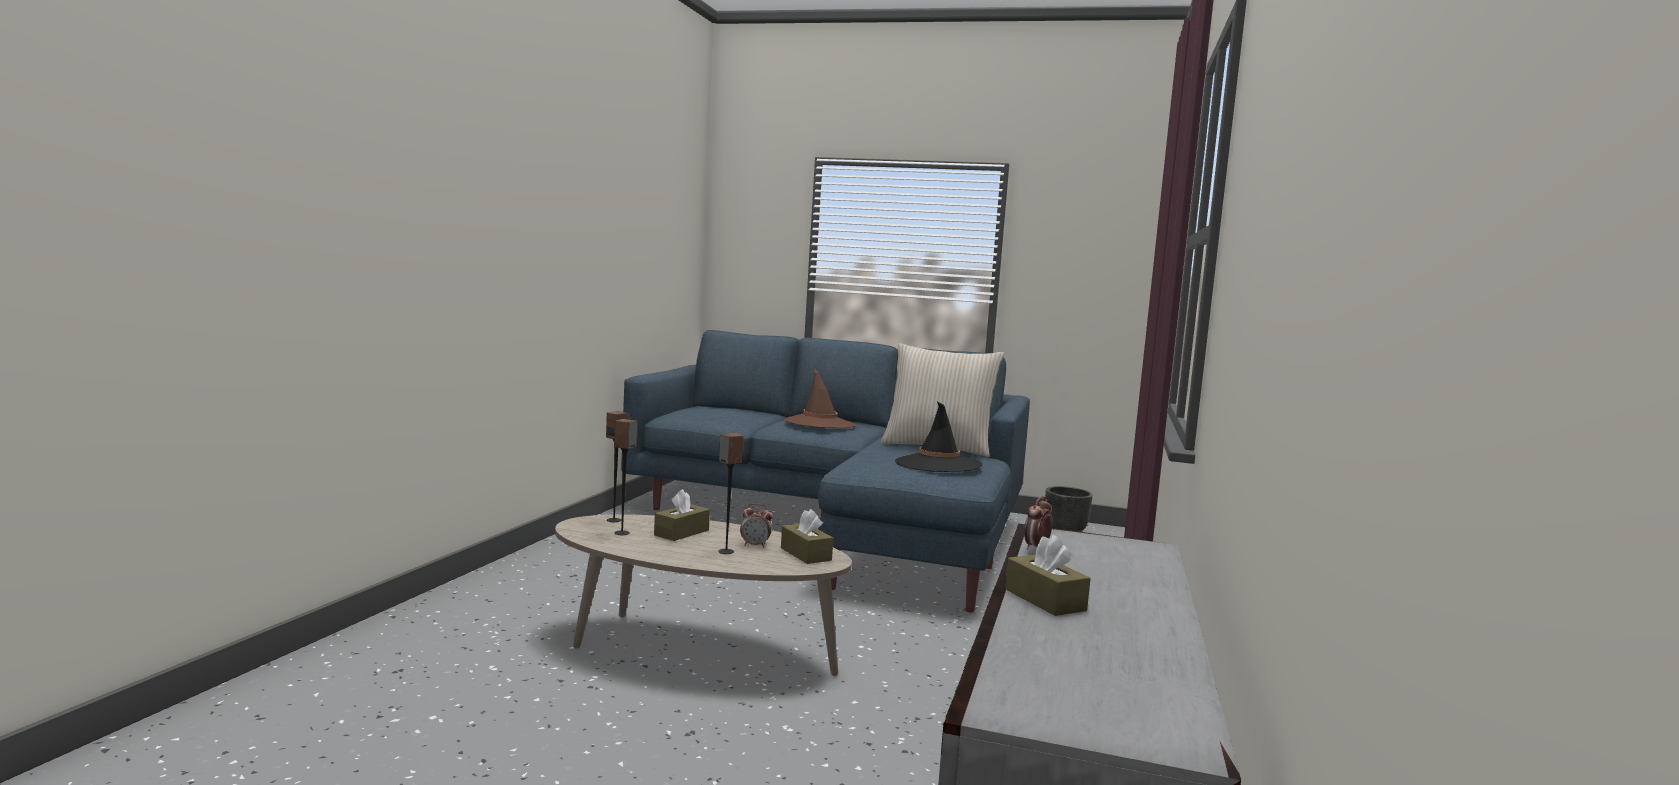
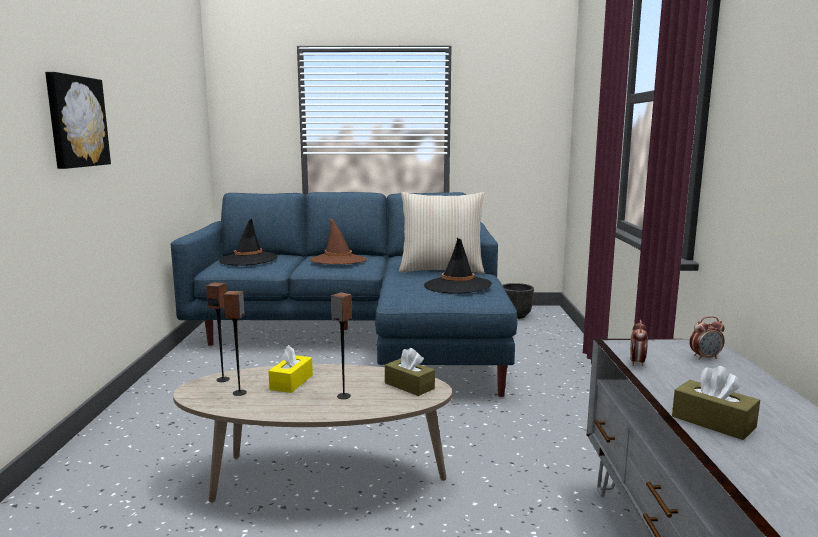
camera: 15 degrees left, 5 degrees up
(525, 233) = (76, 121): none -> picture
(681, 532) = (291, 382): brown tissue box -> yellow tissue box
(714, 411) = (248, 259): none -> black hat
(755, 545) = (362, 384): alarm clock -> alarm clock (705, 357)

